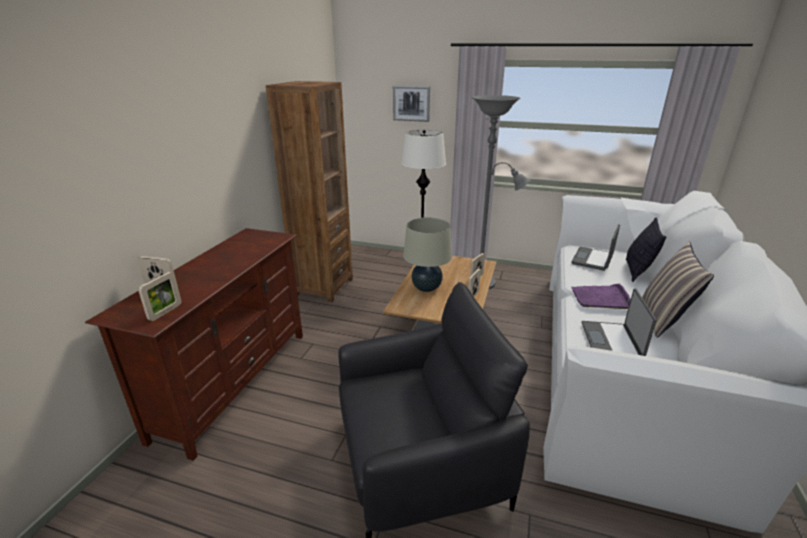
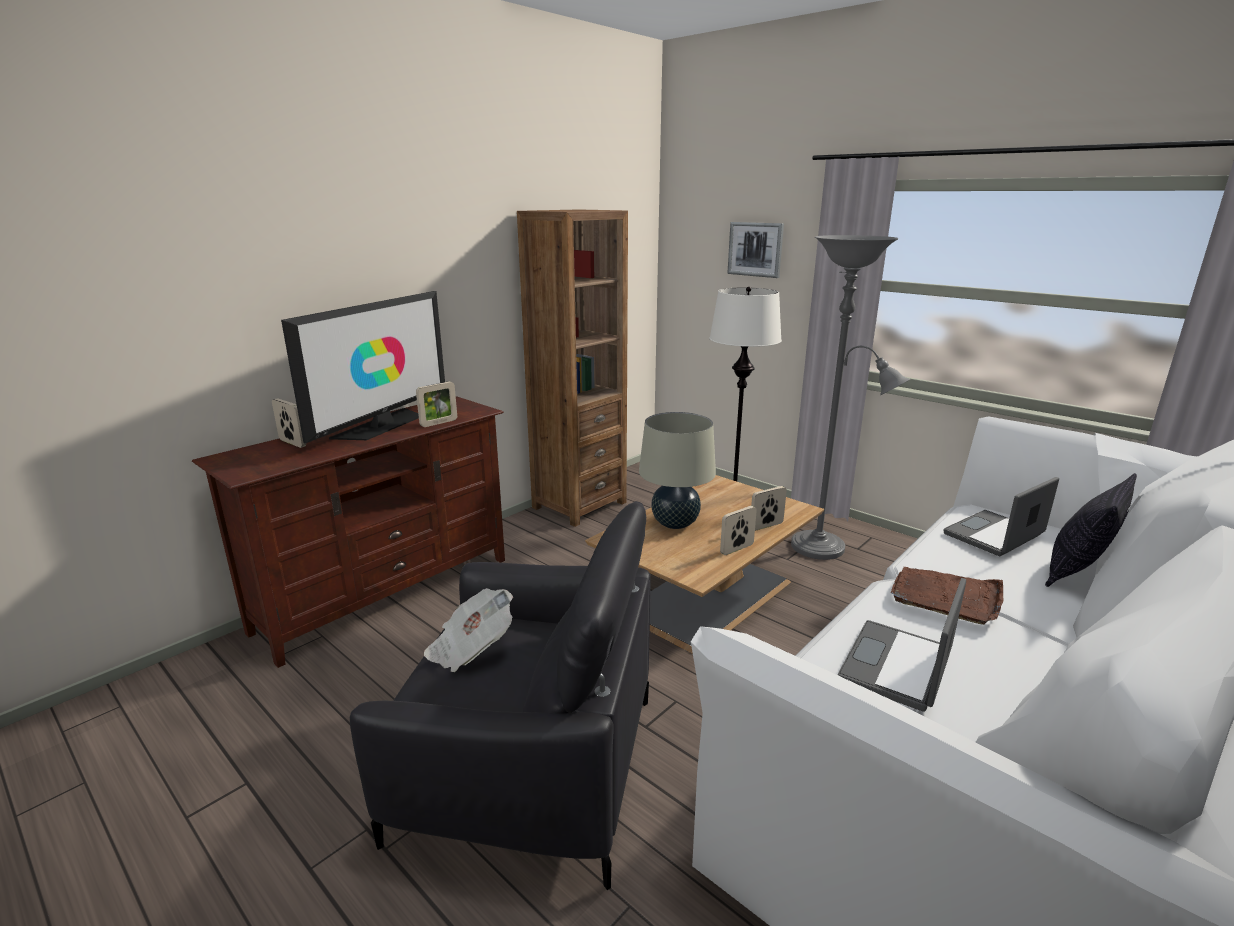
camera: 25 degrees right, 5 degrees down
(165, 312) = (268, 466): picture frame -> picture frame (439, 423)
(219, 261) = (382, 425): none -> television
(380, 401) = (470, 648): none -> newspaper
(601, 298) = (946, 597): purple tray -> brown tray
(663, 319) = (1053, 661): pillow -> none

